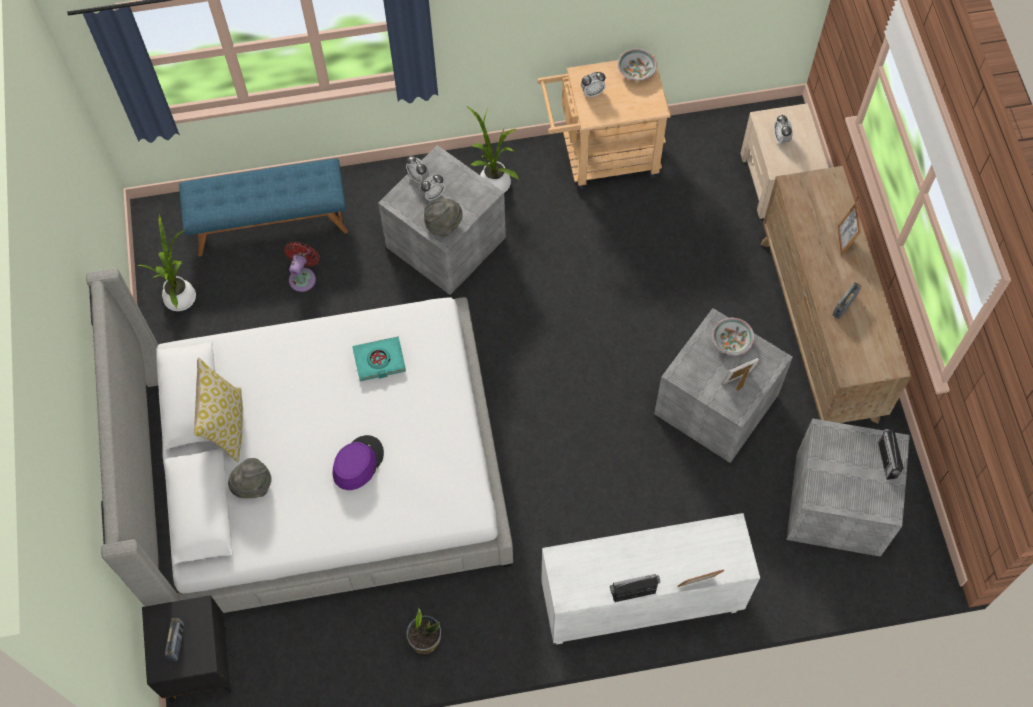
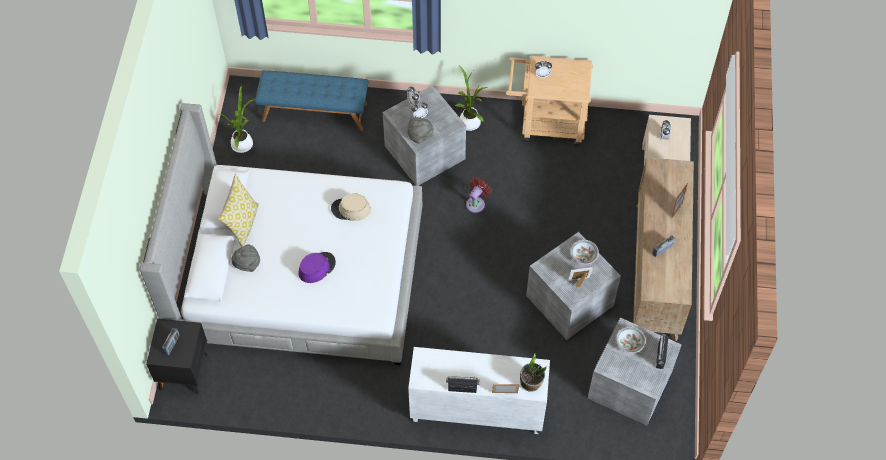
camera: 15 degrees right, 5 degrees down
(303, 277) = (325, 151): red fan -> red fan (476, 203)
(379, 361) = (351, 209): turquoise book -> beige hat
(425, 640) = (330, 396): potted plant -> potted plant (531, 383)
(636, 71) = (576, 68): bowl -> bowl (629, 343)

